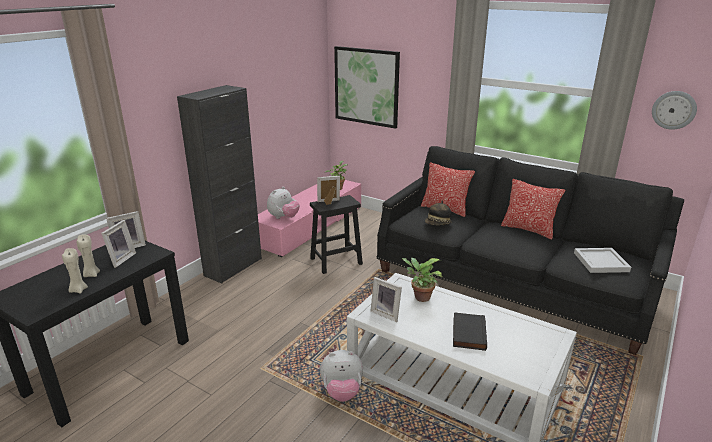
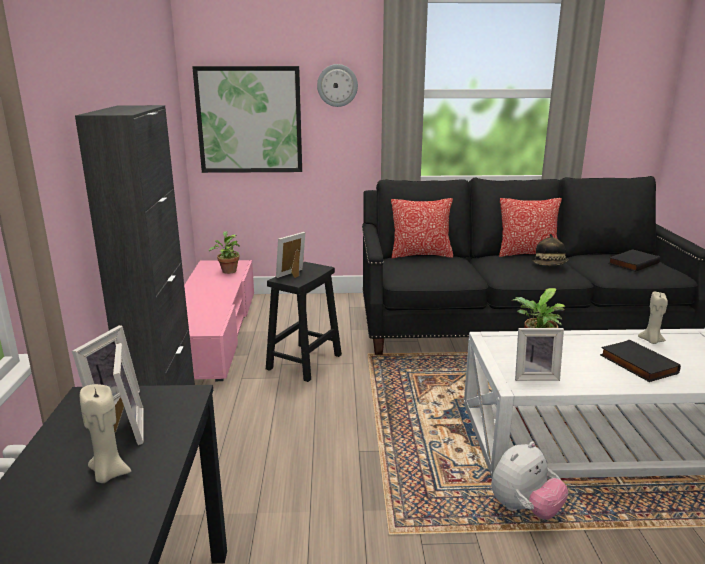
camera: 35 degrees left, 5 degrees down
(78, 290) = (127, 510): beige candle -> beige candle (651, 341)
(283, 217) = (204, 320): plush toy -> none
(438, 224) = (444, 269): hat -> hat (550, 265)
(601, 262) = (632, 263): white tray -> black book
(674, 110) = (622, 101): wall clock -> wall clock (337, 85)

